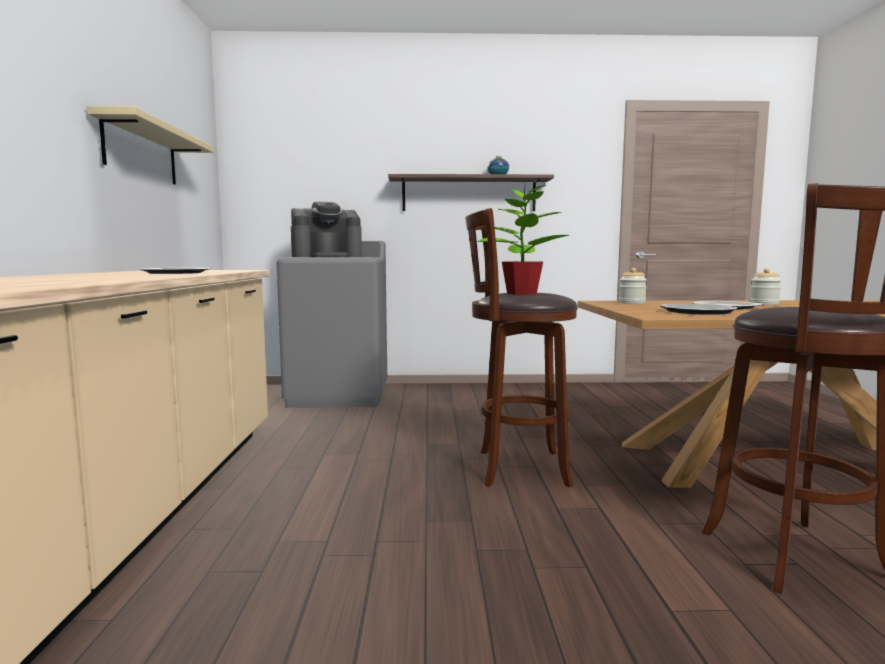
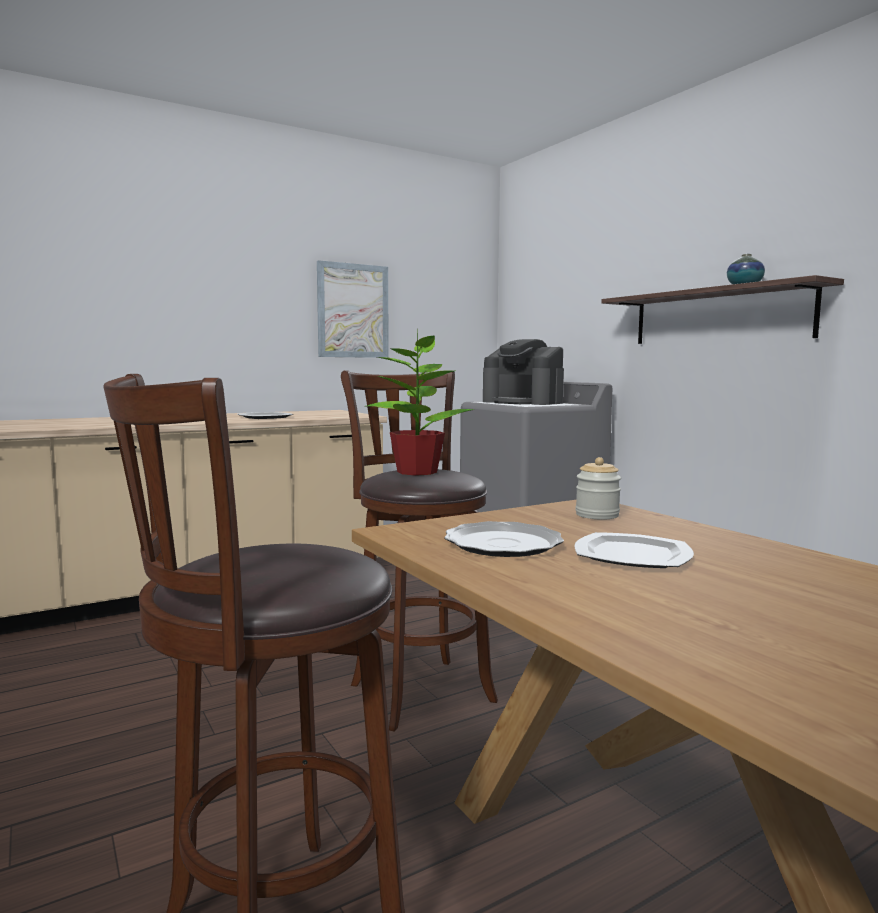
camera: 60 degrees right, 0 degrees up
(141, 152) = (353, 311): beige shelf -> picture
(764, 304) = (782, 575): jar -> none

